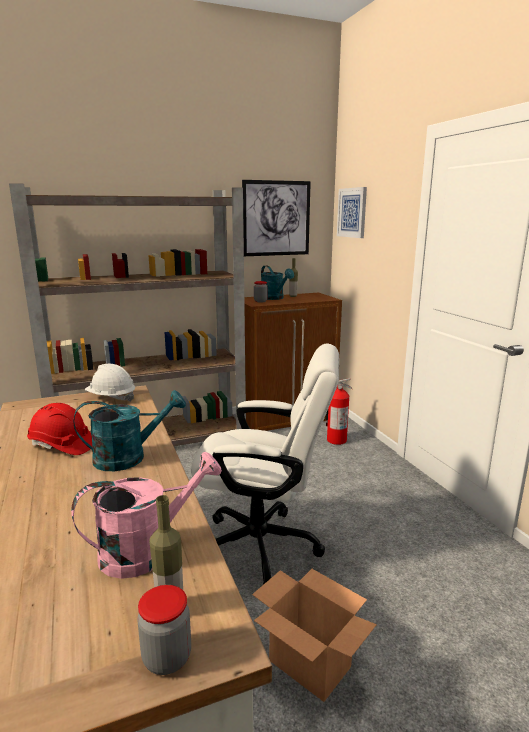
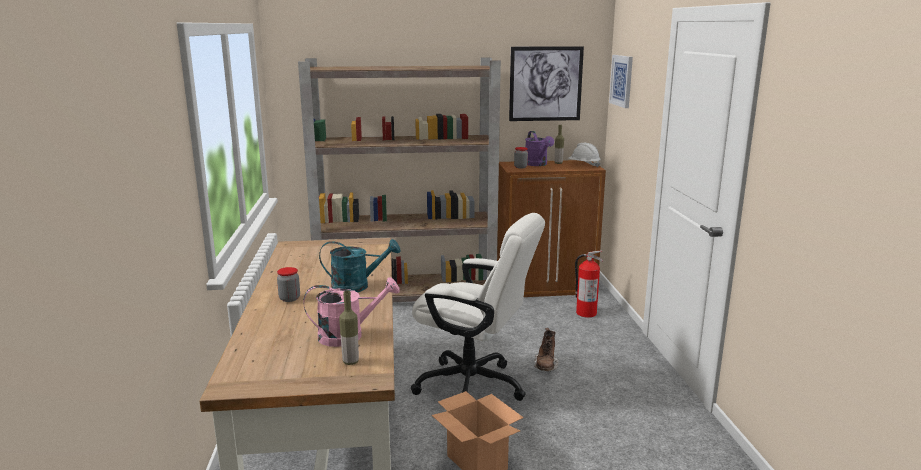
camera: 15 degrees right, 0 degrees up
(62, 446) = (313, 274): red hard hat -> none
(111, 398) = (359, 245): white hard hat -> white hard hat (583, 165)
(167, 658) = (340, 379): jar -> jar (289, 298)
(275, 298) = (537, 164): turquoise watering can -> purple watering can
(326, 506) = (545, 366): none -> brown boot

